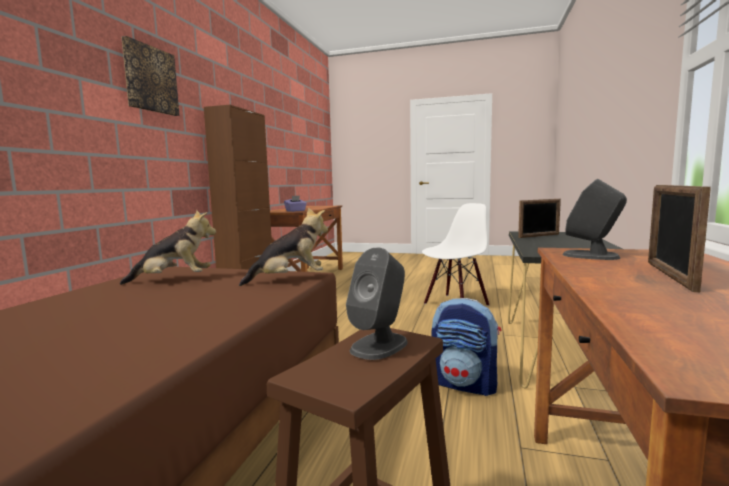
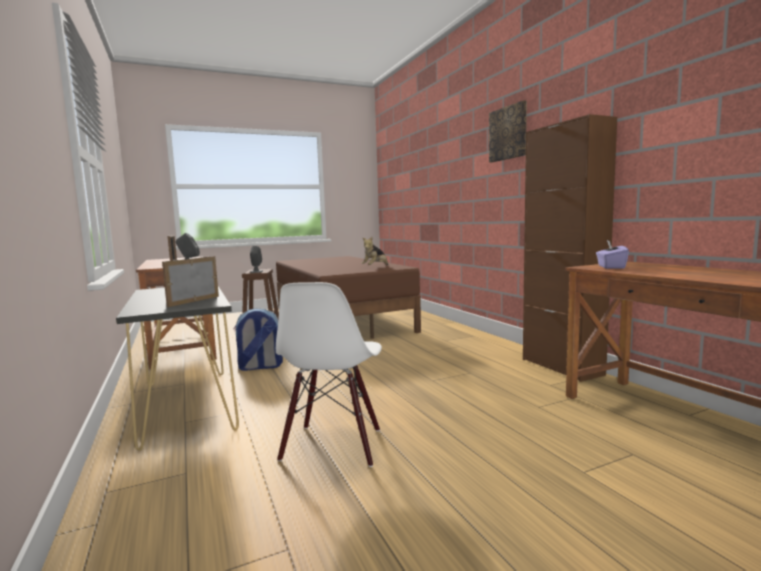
camera: 140 degrees right, 0 degrees up
(290, 280) = (328, 272): plush toy -> none

